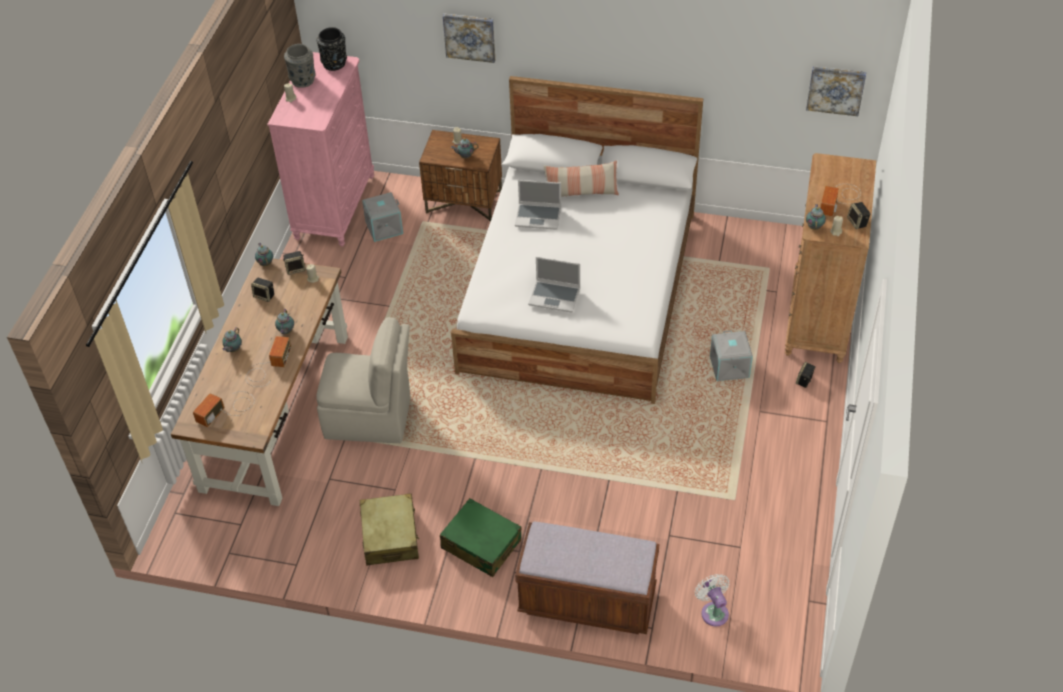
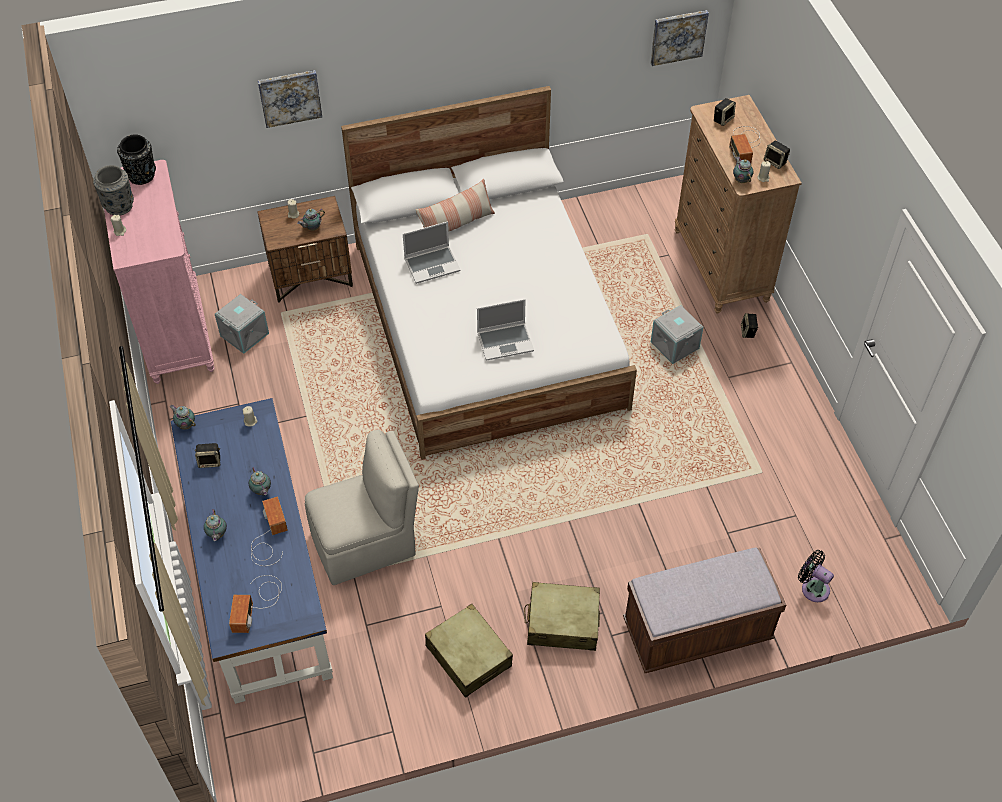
camera: 30 degrees left, 5 degrees up
(276, 410) = (260, 577): brown desk -> blue desk
(295, 269) = (224, 418): speaker -> speaker (723, 119)
(481, 544) = (562, 623): green suitcase -> beige suitcase
(713, 611) = (812, 587): white fan -> black fan

